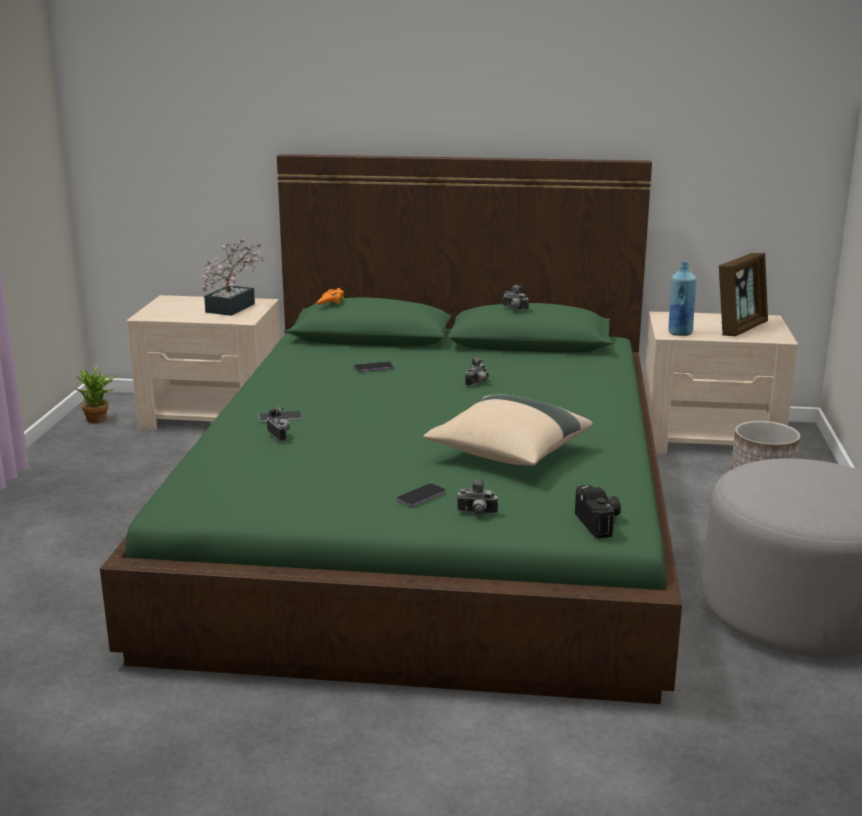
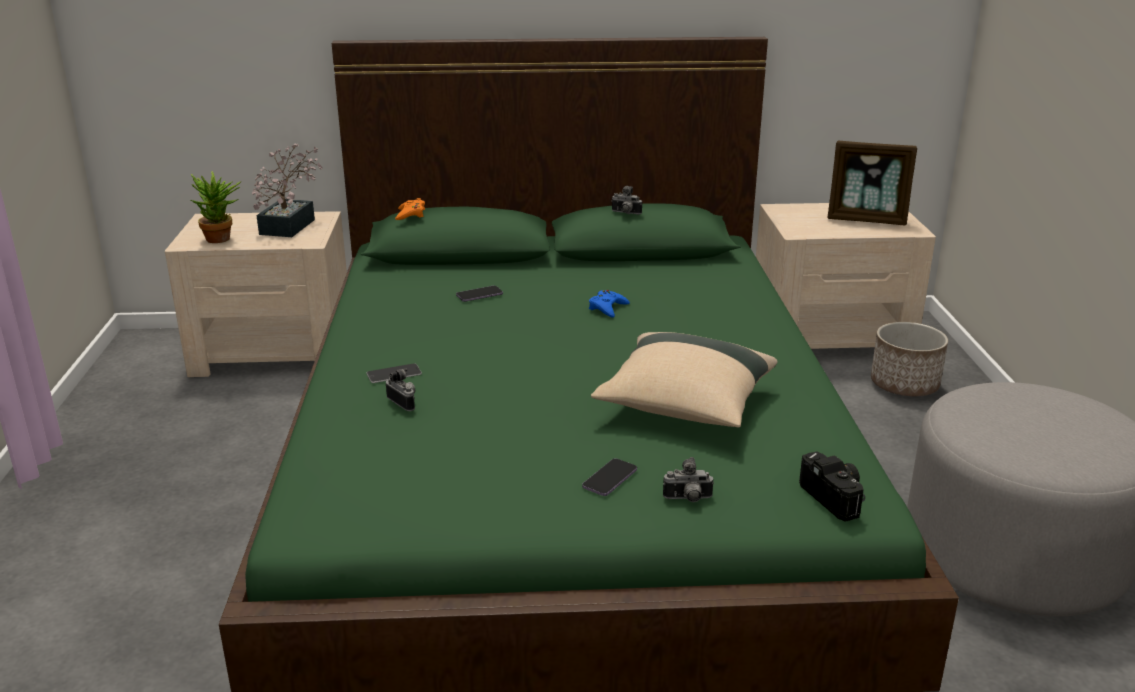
camera: 10 degrees left, 5 degrees up
(99, 420) = (137, 368): potted plant -> potted plant (222, 240)
(478, 383) = (607, 308): camera -> blue game controller
(679, 333) = (807, 230): blue bottle -> none
(740, 328) = (867, 220): picture frame -> picture frame turned 75 degrees clockwise

